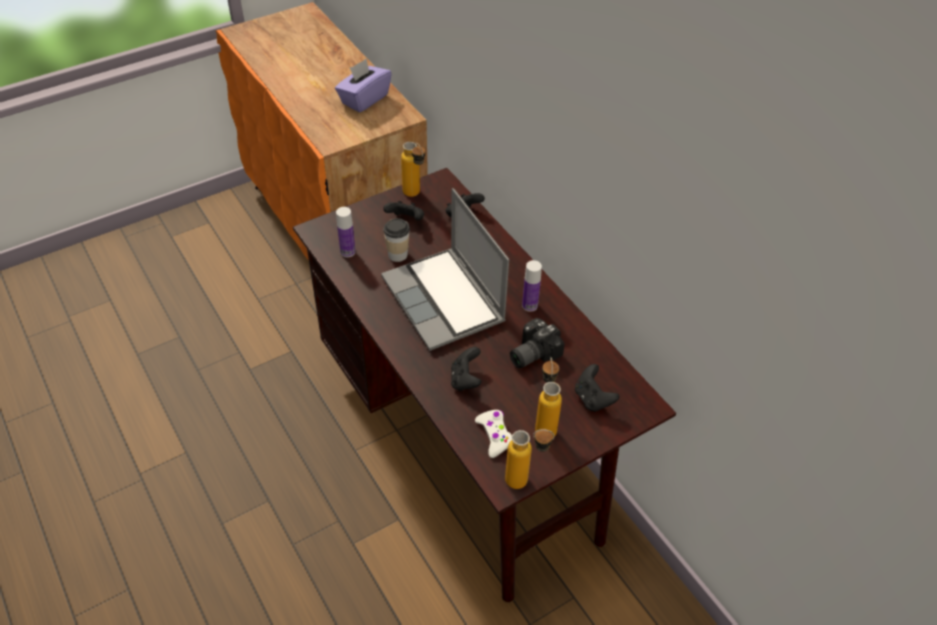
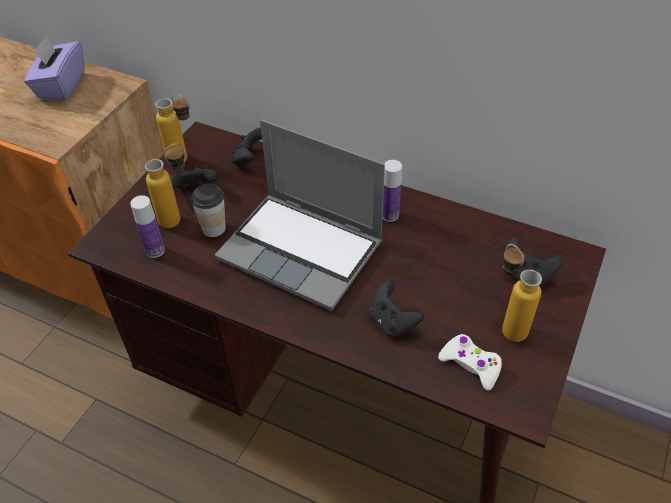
camera: 30 degrees left, 0 degrees up
(526, 481) = (542, 395): bottle -> bottle (178, 218)
(531, 353) = (431, 260): camera -> none

